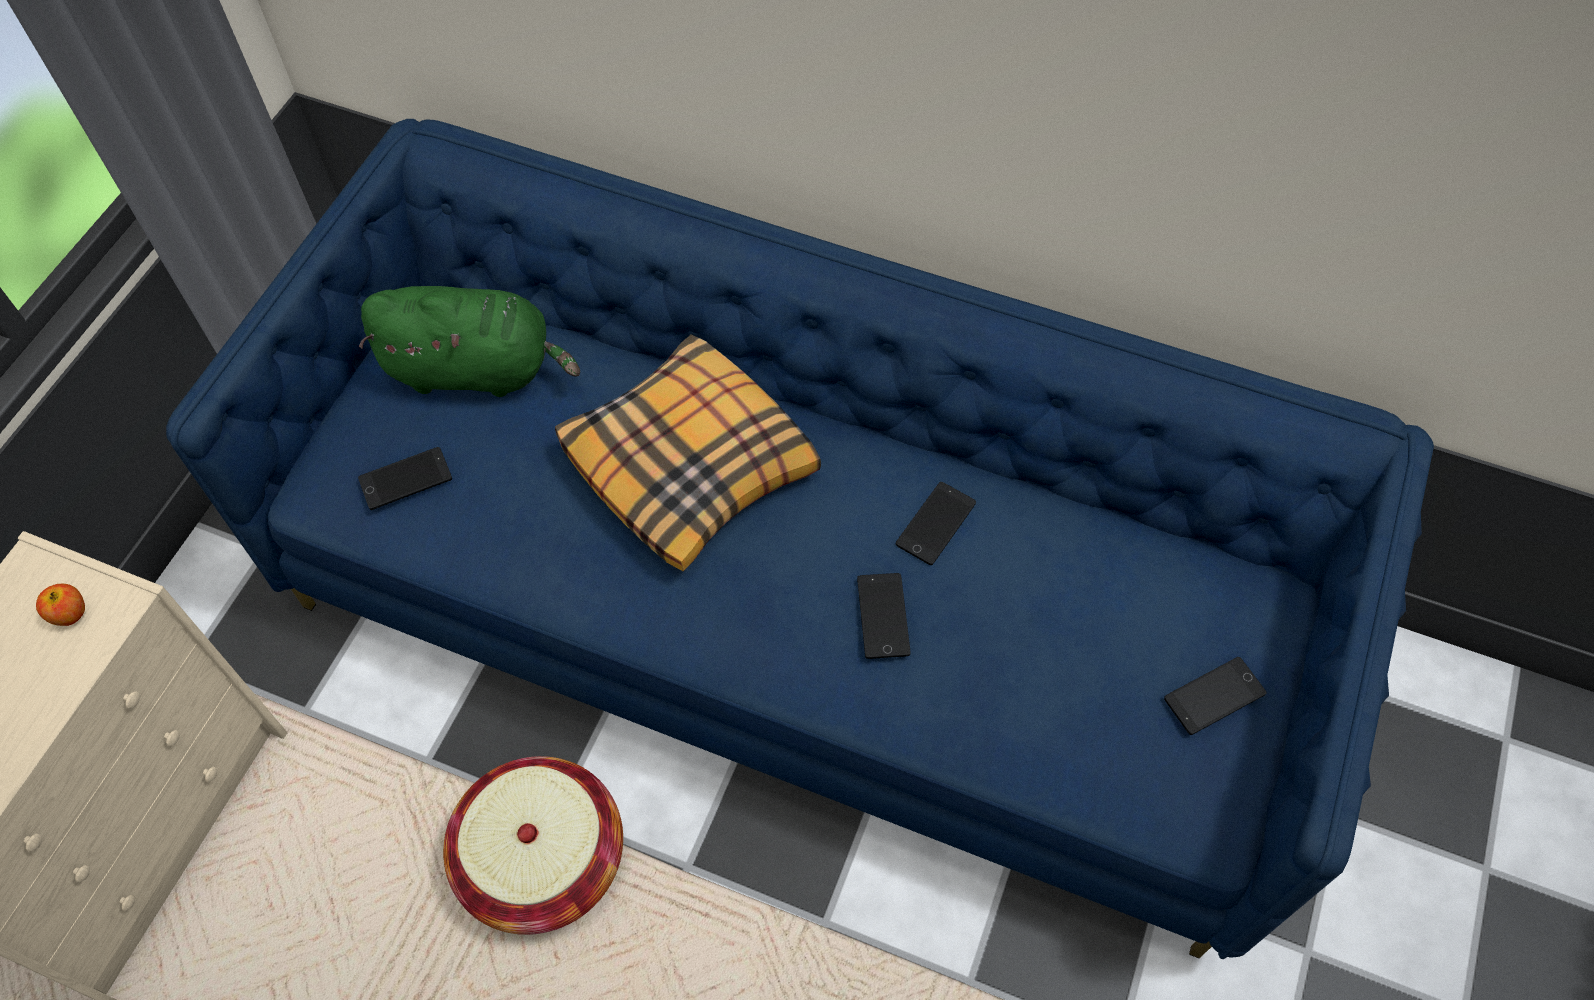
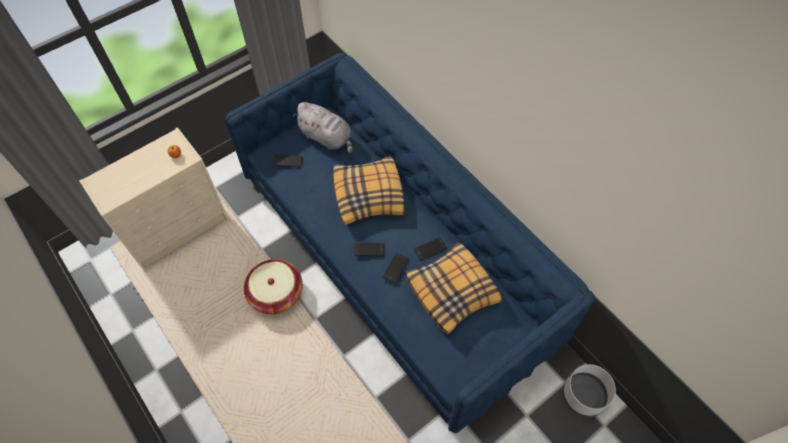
camera: 30 degrees right, 0 degrees up
(477, 369) = (327, 138): green plush toy -> grey plush toy
(1061, 600) = (453, 291): none -> pillow
(1214, 696) = (480, 344): phone -> phone (369, 249)
(1422, 698) = (583, 396): none -> grey planter

